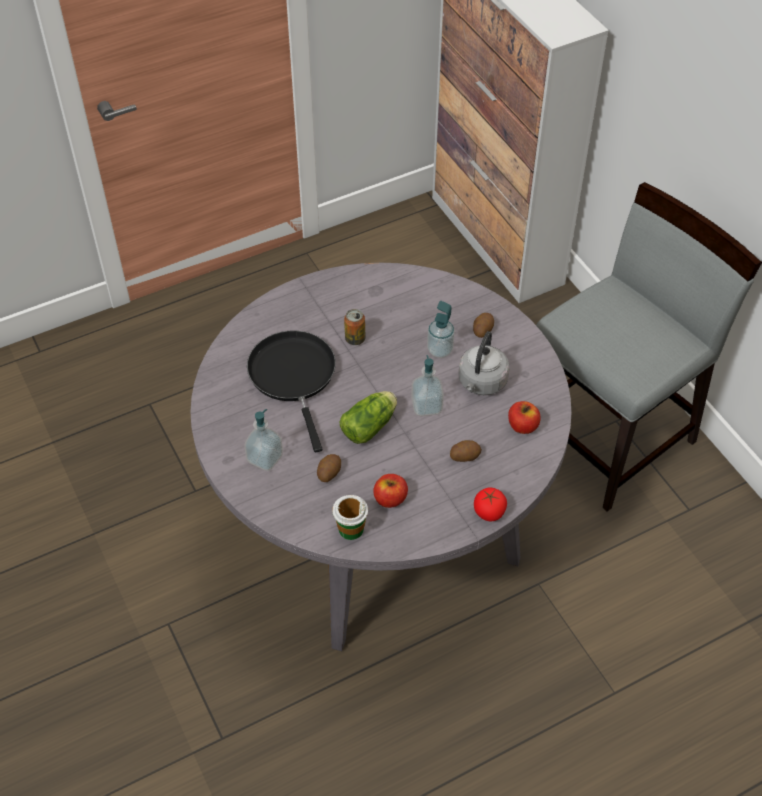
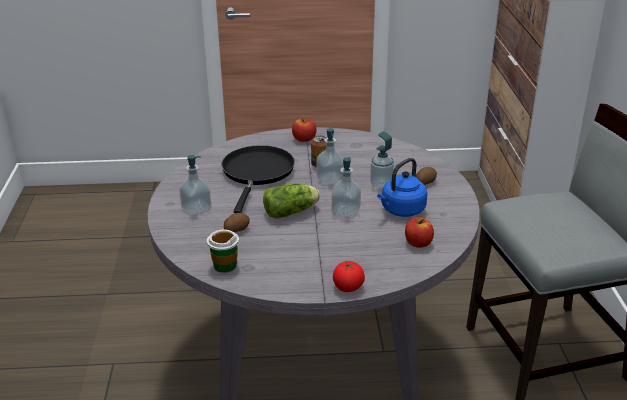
camera: 25 degrees right, 20 degrees down
(381, 361) = (330, 180): none -> soap dispenser
(390, 498) = (271, 256): apple -> apple (304, 139)
(464, 456) = (354, 248): potato -> none
(481, 383) = (401, 210): grey kettle -> blue kettle

